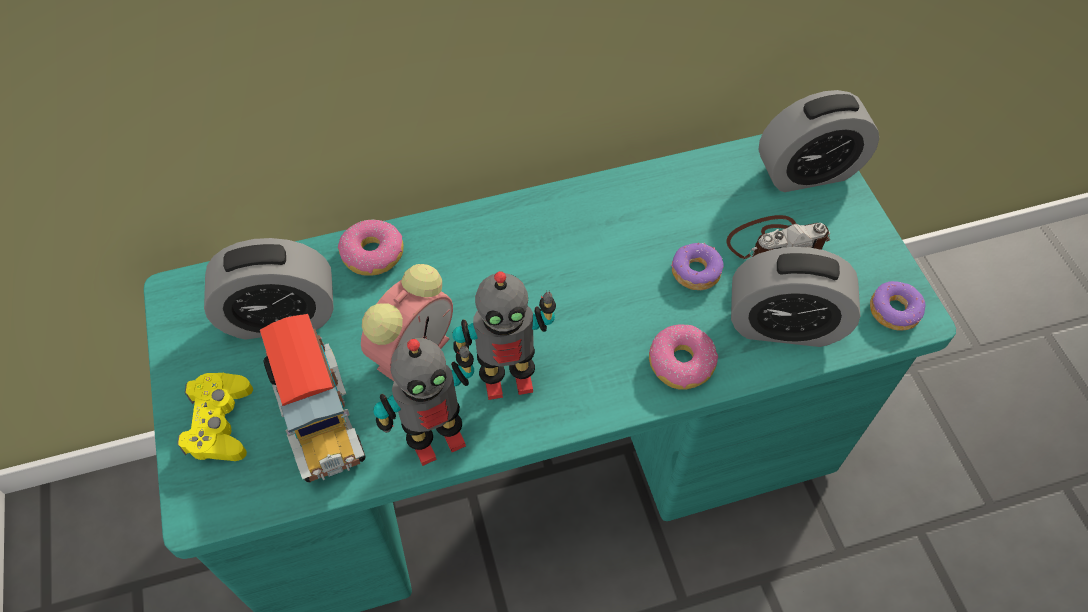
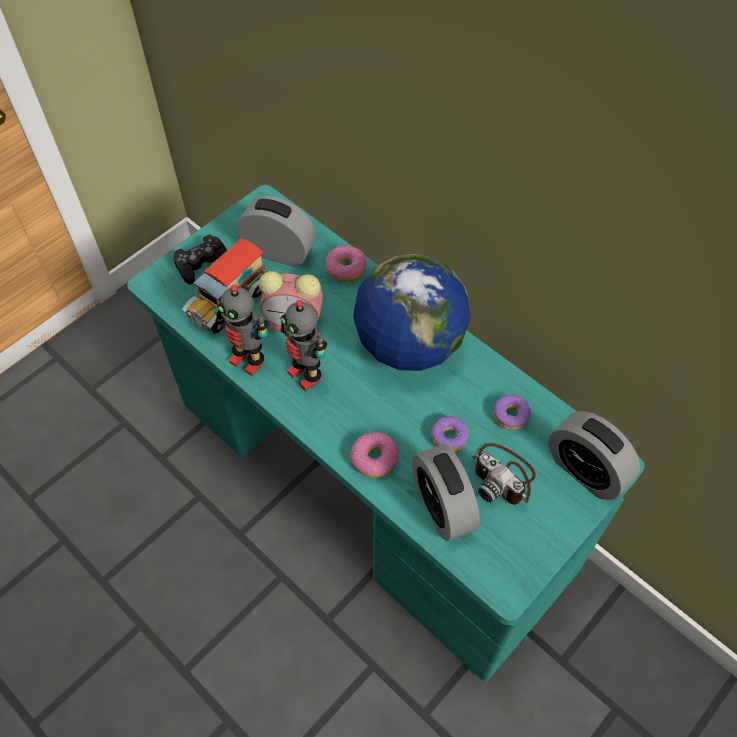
camera: 60 degrees right, 0 degrees up
(220, 423) = (202, 263): yellow game controller -> black game controller
(281, 317) = (279, 251): alarm clock -> alarm clock turned 150 degrees clockwise
(541, 247) = (409, 345): none -> globe
(894, 311) = (501, 572): donut -> donut (511, 416)

